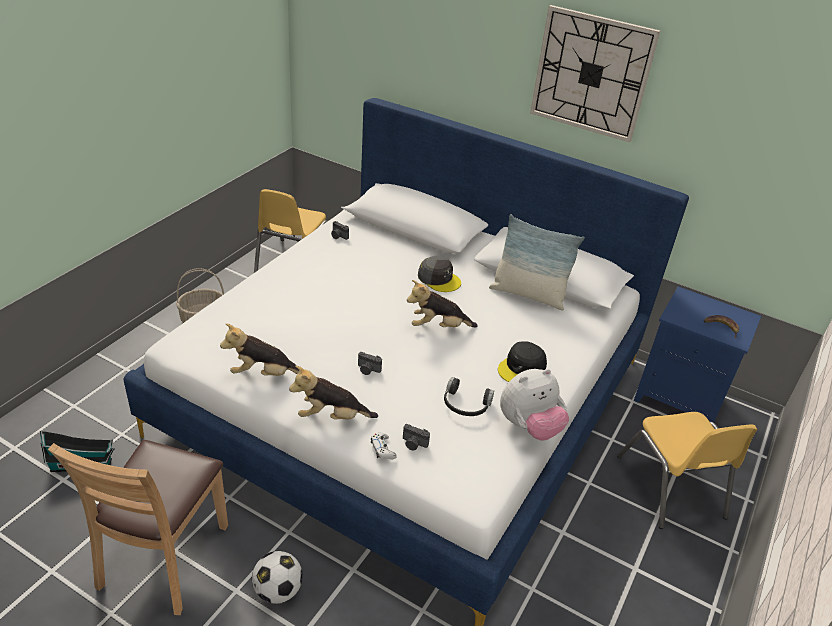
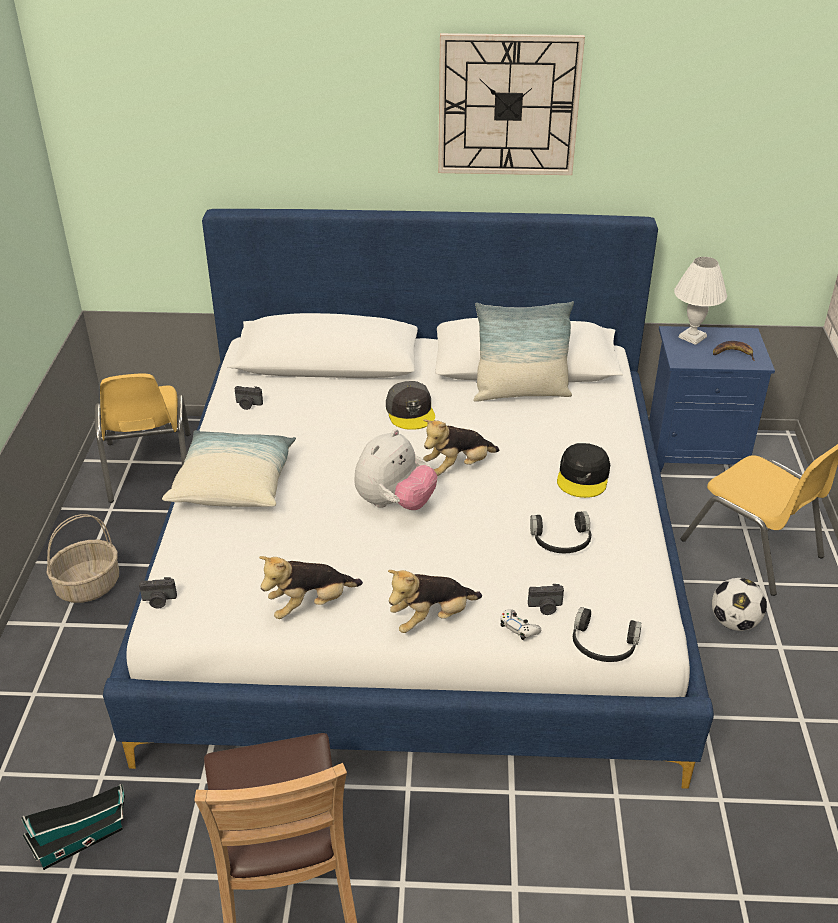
camera: 25 degrees left, 0 degrees up
(278, 591) = (449, 858): football -> football (734, 622)
(286, 281) = (233, 484): none -> pillow
(368, 370) = (424, 548): camera -> camera (159, 601)
(431, 488) = (603, 645): none -> black headphones
(439, 279) = (410, 412): grey cap -> grey cap turned 60 degrees clockwise
(529, 427) = (641, 536): plush toy -> plush toy (395, 503)
(697, 303) = (691, 337): none -> white table lamp

